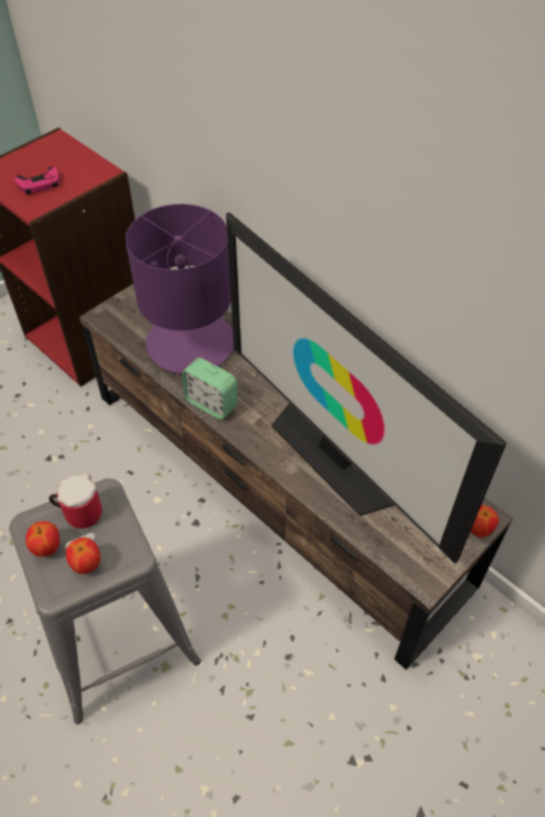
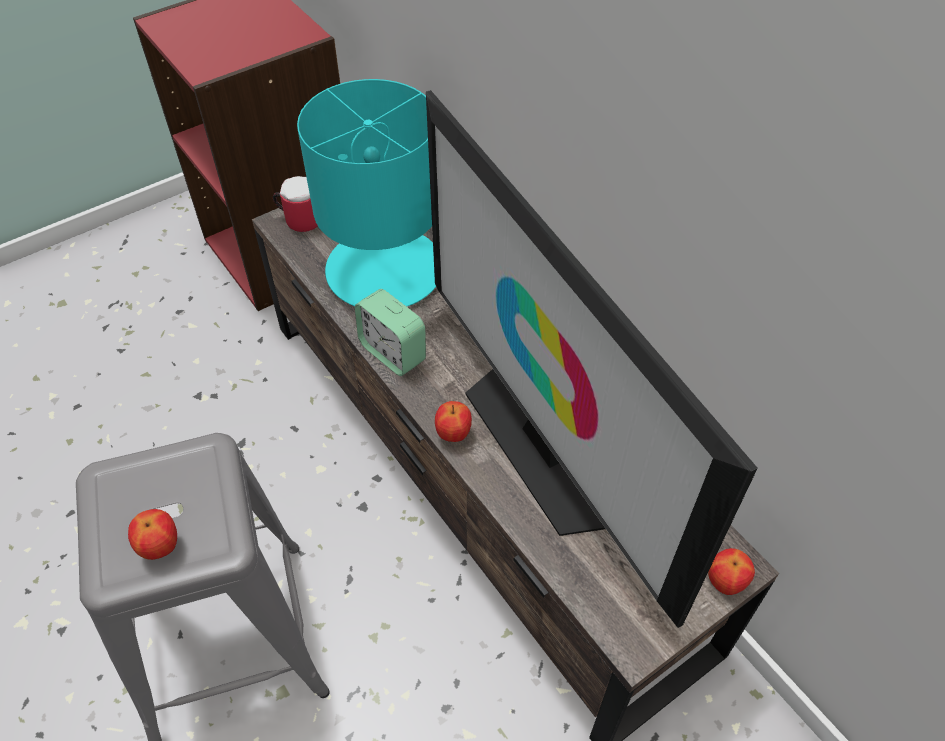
camera: 10 degrees right, 0 degrees up
(39, 184) = (220, 41): pink game controller -> none
(47, 548) = (115, 516): apple -> apple (453, 434)
(79, 511) = (170, 472): mug -> mug (300, 219)
(189, 342) = (383, 269): purple table lamp -> turquoise table lamp

